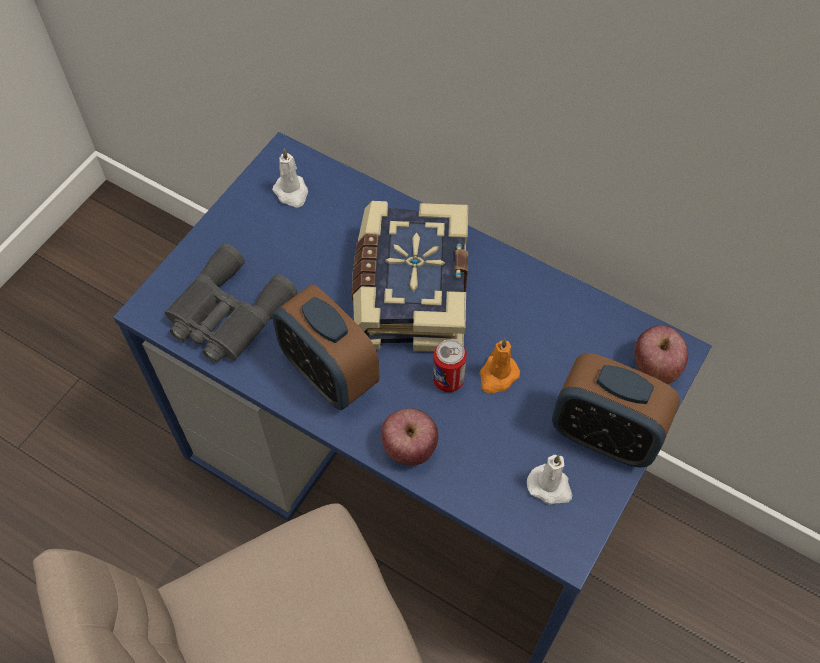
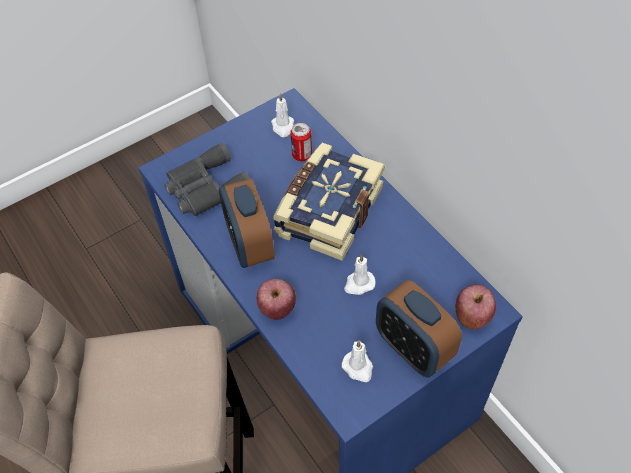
camera: 25 degrees right, 5 degrees down
(448, 380) = (324, 275): can -> can (302, 155)
(497, 376) = (359, 284): orange candle -> white candle

